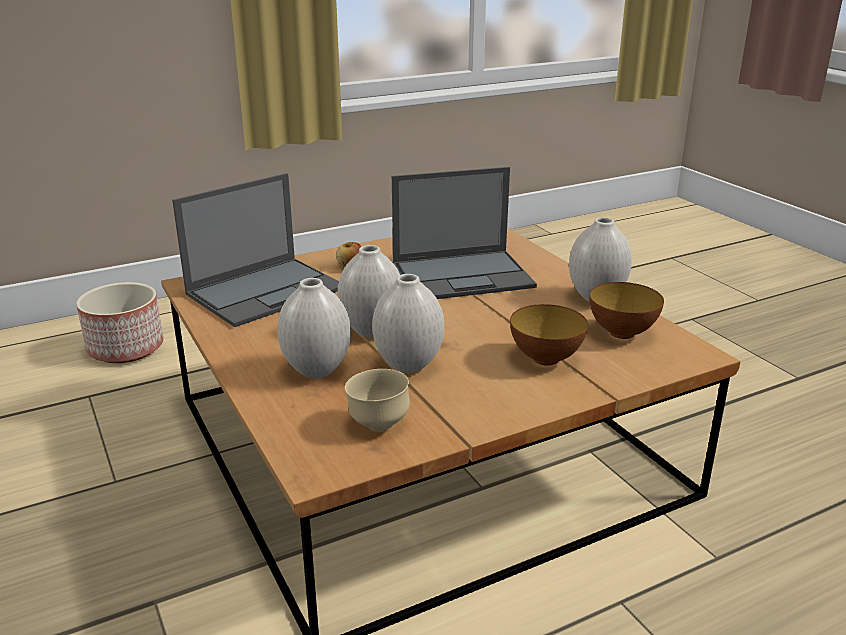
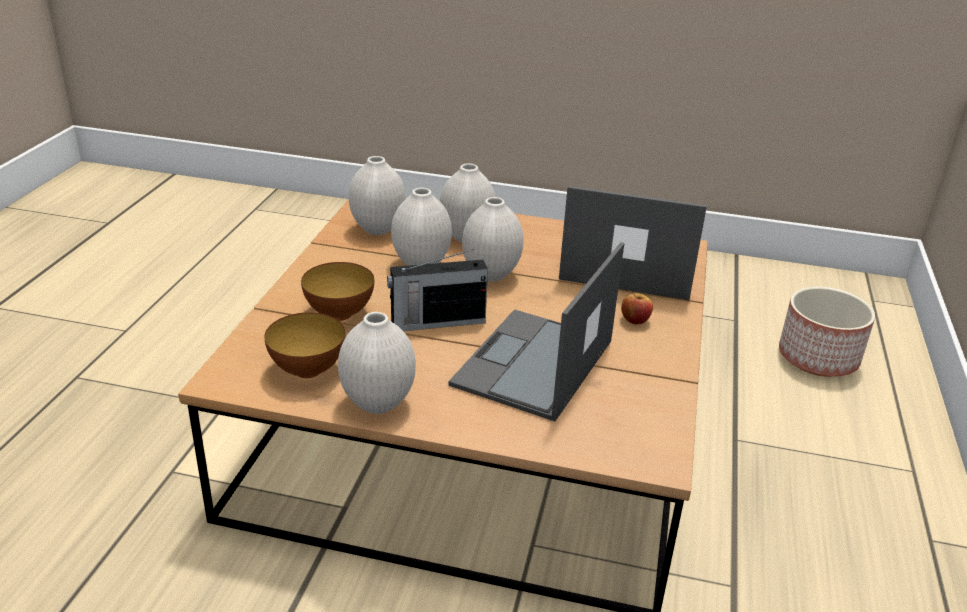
camera: 130 degrees right, 5 degrees up
(267, 291) = (626, 267): laptop -> laptop turned 105 degrees clockwise
(378, 424) = (377, 229): beige bowl -> white vase
(479, 320) = (436, 322): none -> radio

